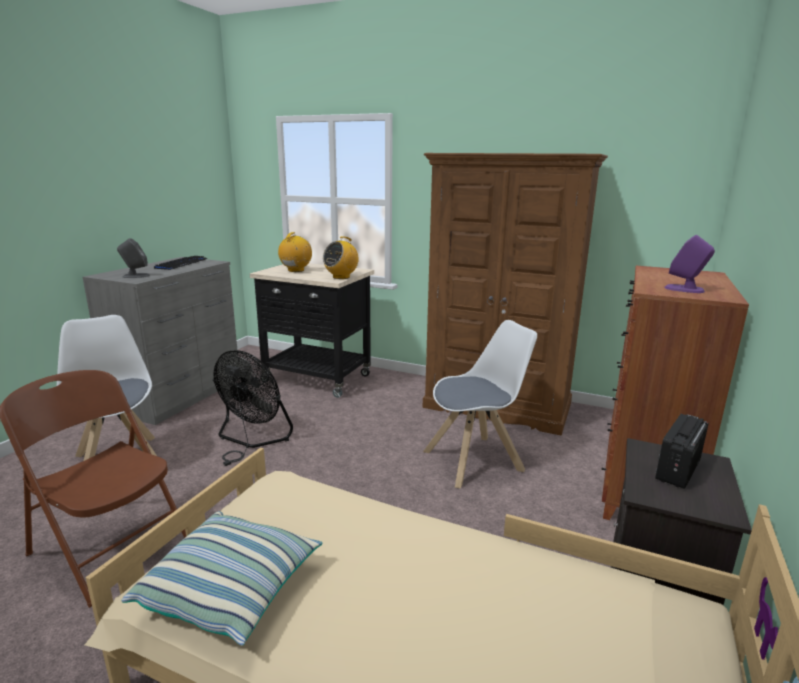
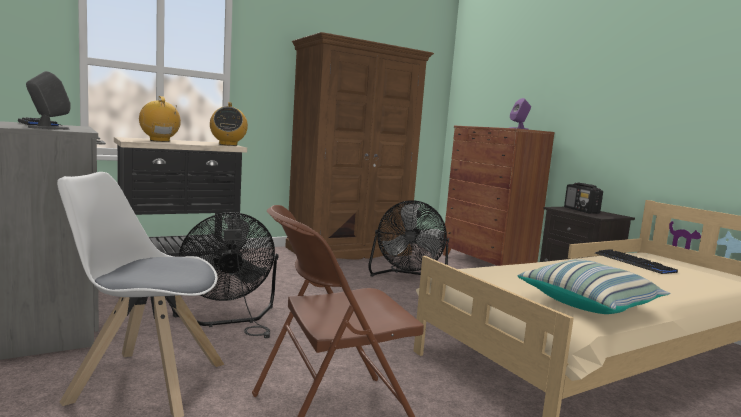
camera: 55 degrees left, 10 degrees down
(475, 460) = (406, 276): chair -> black fan
(556, 601) = (634, 263): none -> keyboard

